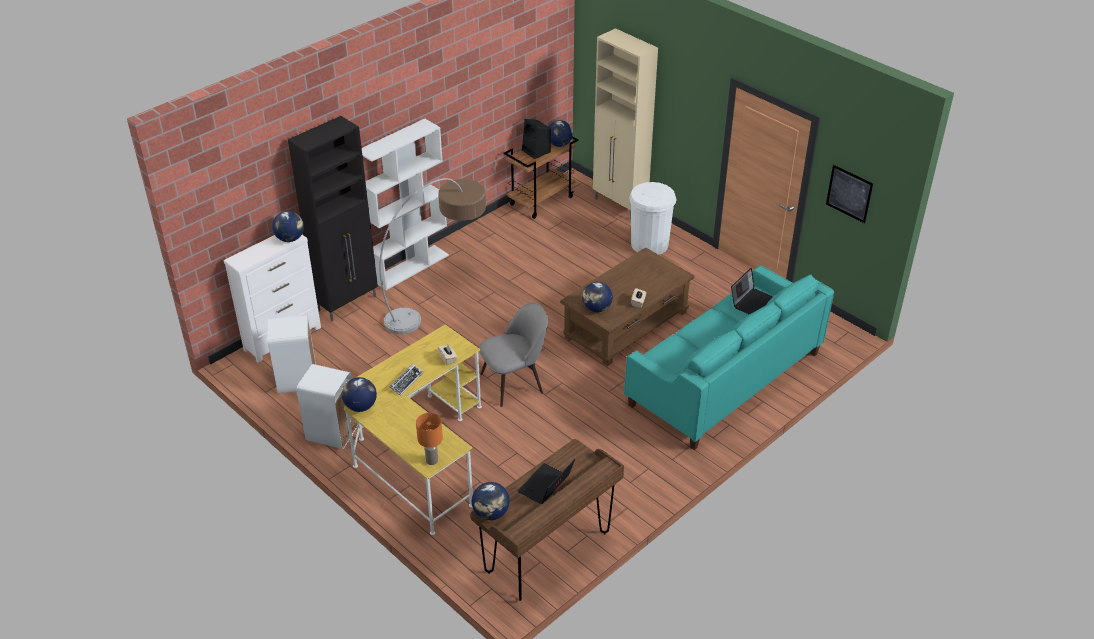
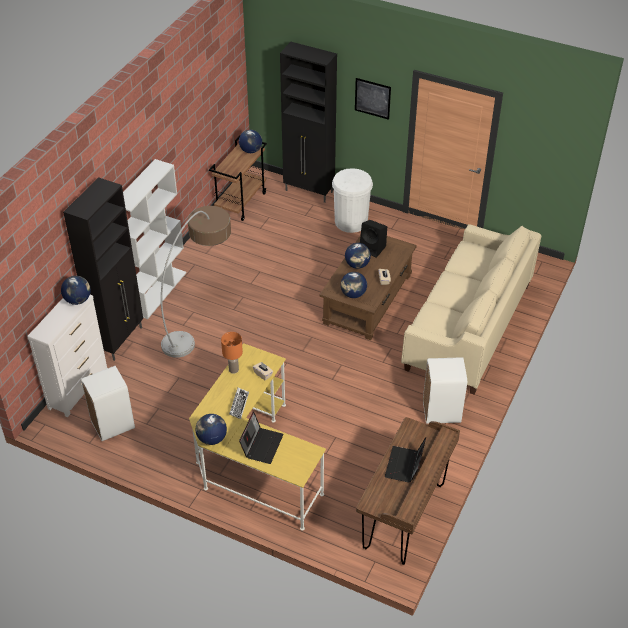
camera: 20 degrees left, 5 degrees up
(332, 433) = (170, 464): white trash can -> white trash can (442, 412)
(432, 460) = (299, 470): orange table lamp -> orange table lamp (234, 369)
(491, 513) = (373, 502): globe -> globe (357, 265)
(514, 382) = (302, 375): grey chair -> none
(537, 151) = (235, 161): black speaker -> black speaker (373, 248)
(620, 205) = (309, 192): beige cabinet -> black cabinet
(724, 379) = (468, 327): turquoise sofa -> beige sofa
(751, 301) = (474, 257): laptop -> laptop (261, 445)
(849, 193) = (534, 151): picture -> picture (372, 98)

